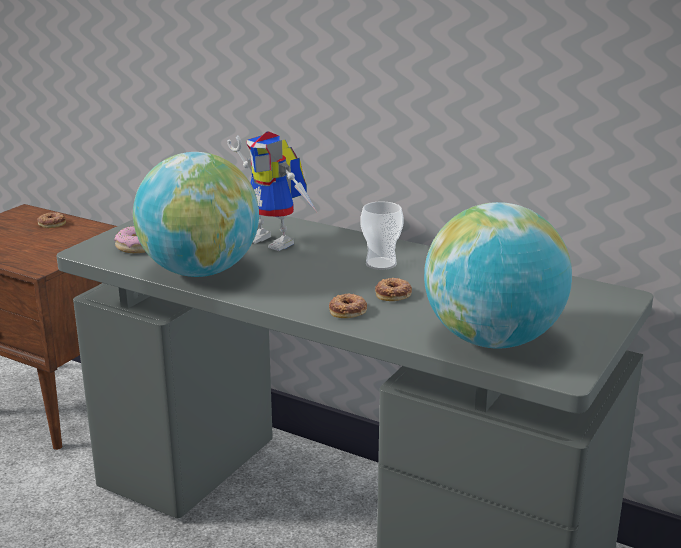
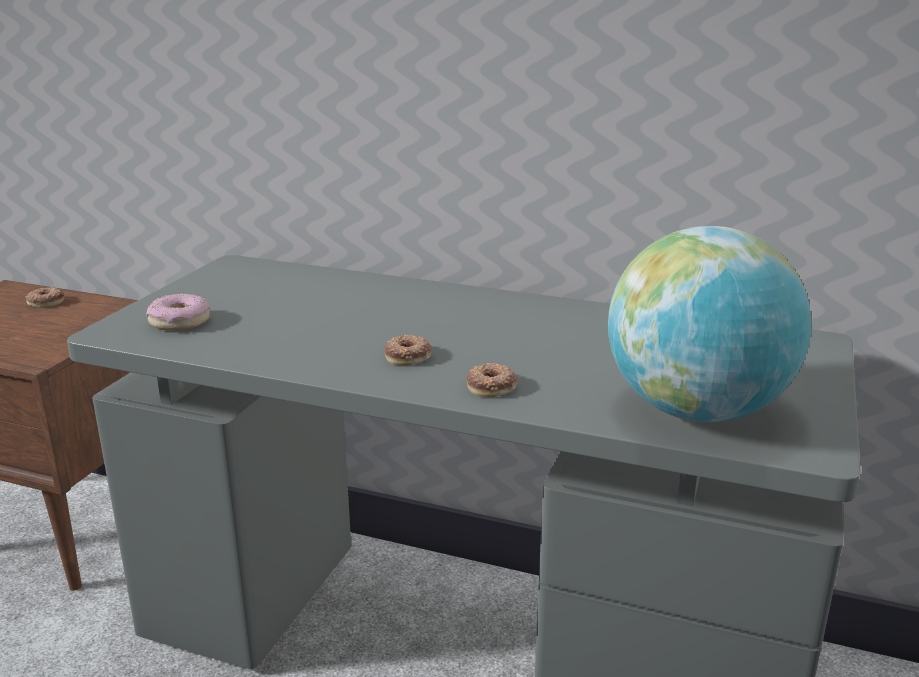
camera: 10 degrees left, 0 degrees up
(199, 271) = (273, 348): globe -> none
(278, 241) = (363, 302): toy robot -> none
(381, 264) = (505, 322): cup -> none
(393, 294) = (540, 359): donut -> donut (408, 356)

